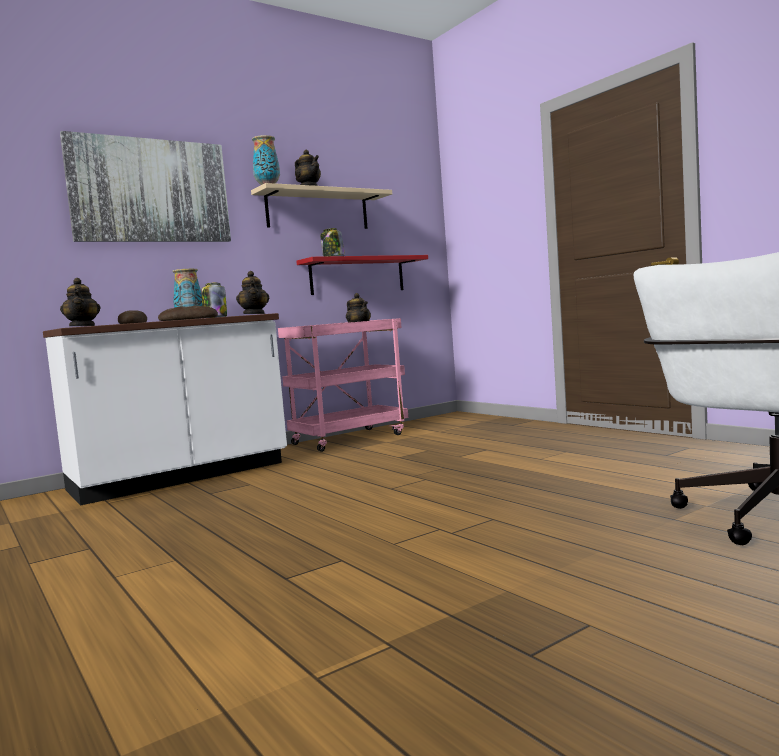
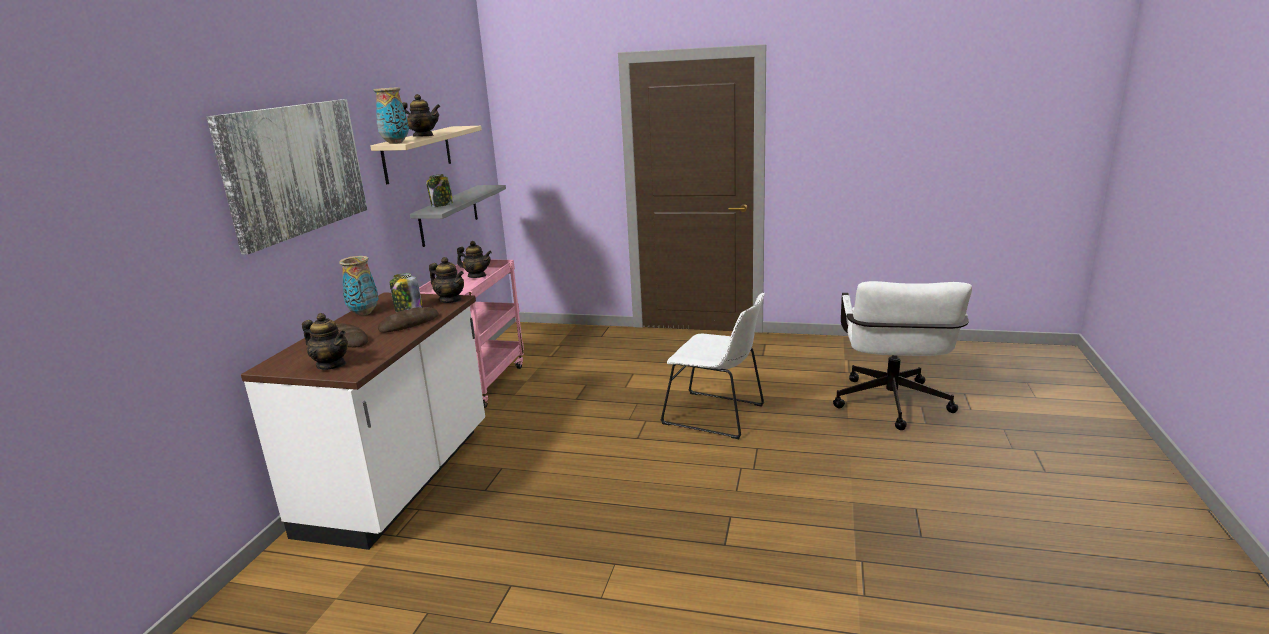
camera: 40 degrees left, 15 degrees up
(357, 275) = (449, 215): red shelf -> grey shelf
(505, 488) = (717, 415): none -> white chair

